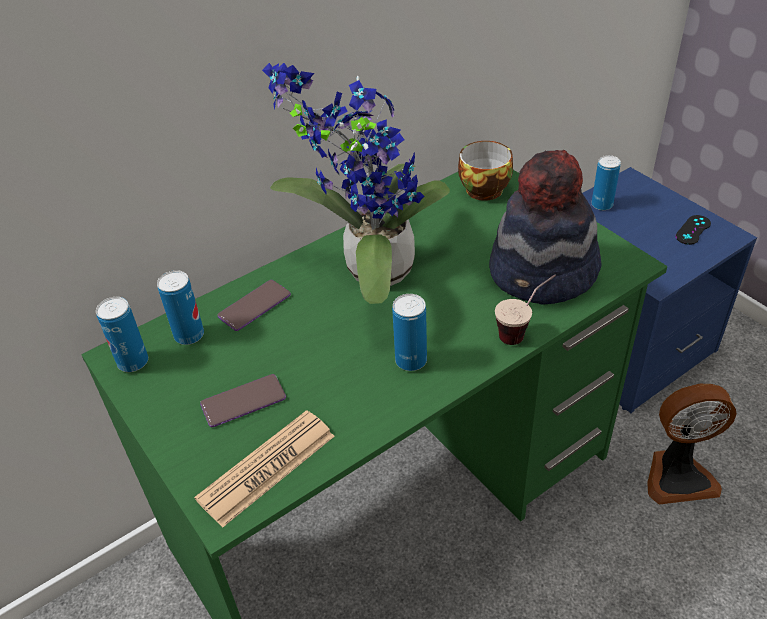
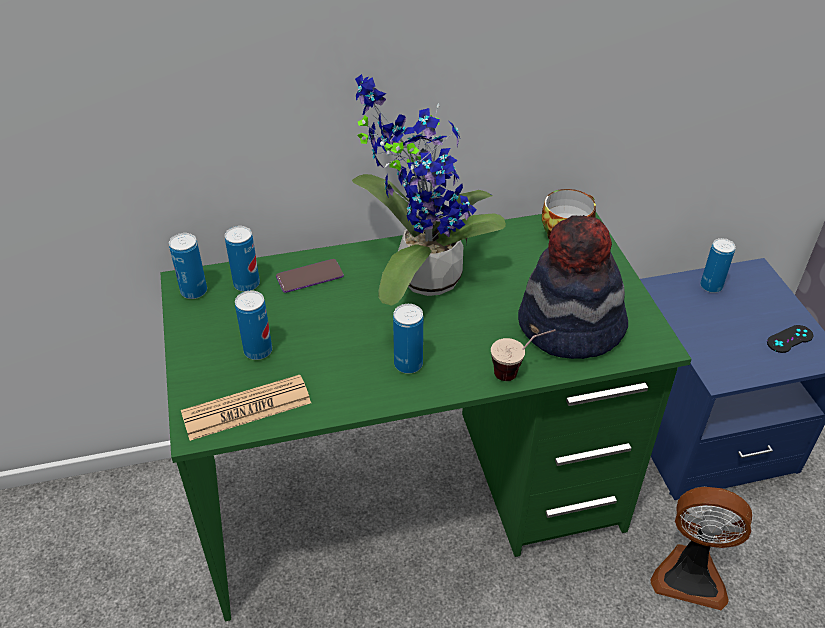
camera: 20 degrees right, 0 degrees up
(243, 401) = (258, 351): phone -> can

